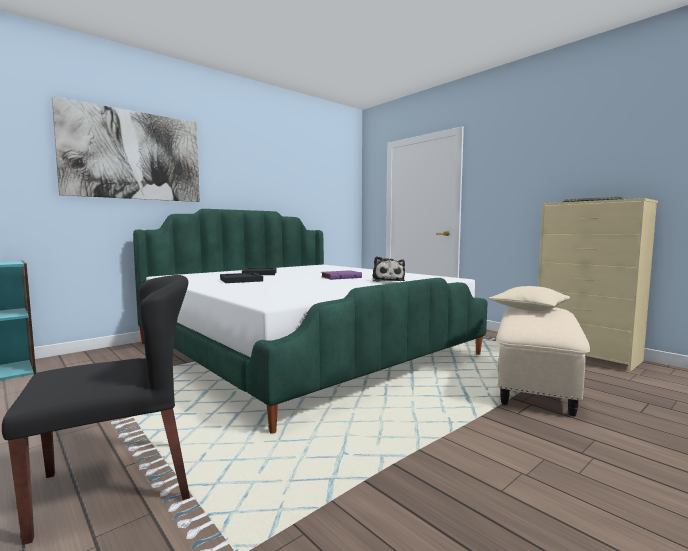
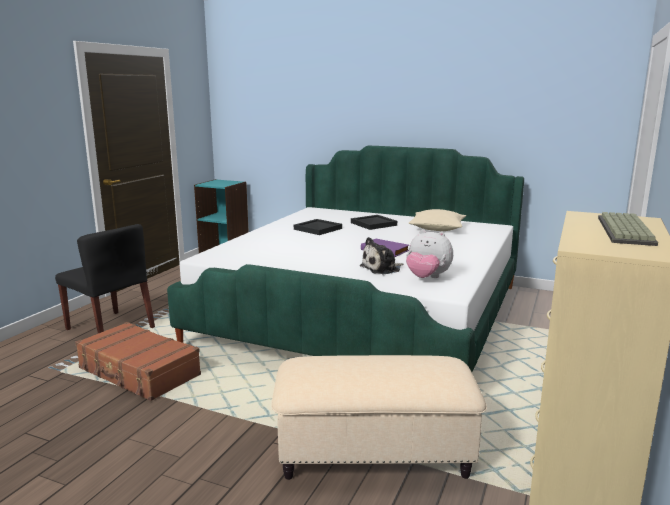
camera: 65 degrees right, 10 degrees up
(133, 155) = (317, 96): picture -> none
(319, 469) = (138, 372): none -> brown suitcase
(419, 278) = (427, 278): none -> plush toy
(529, 309) = (406, 362): beige pillow -> beige pillow (437, 228)

